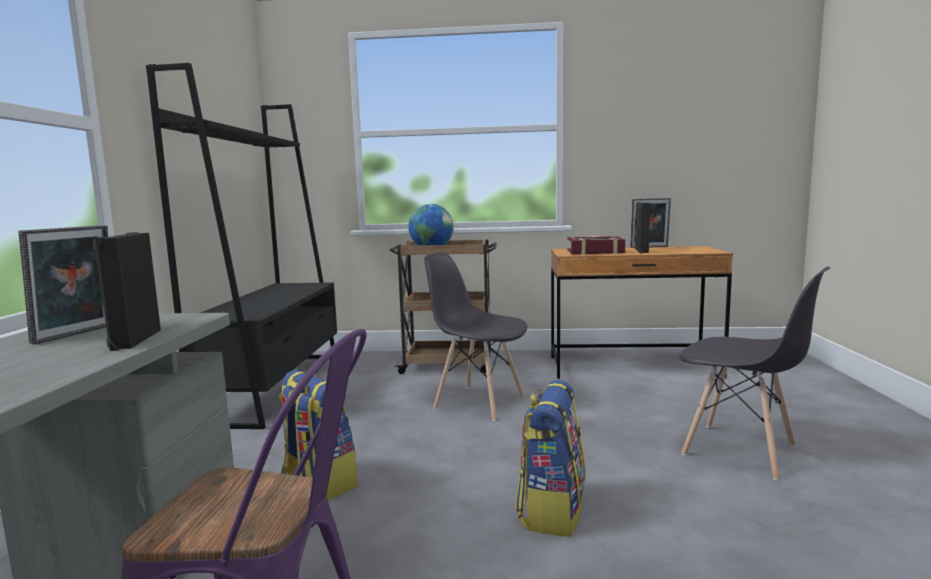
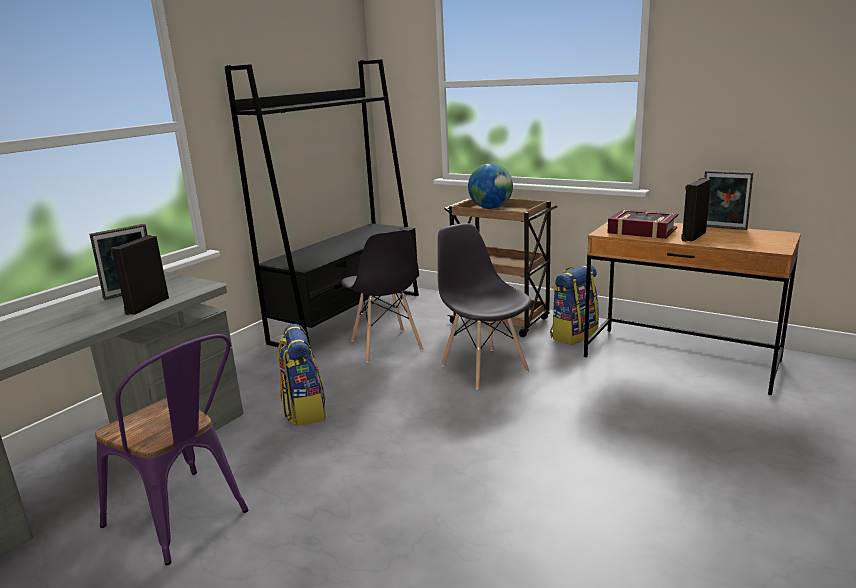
camera: 30 degrees right, 10 degrees up
(551, 510) = (431, 479): backpack -> backpack (573, 334)
(740, 451) = (663, 478): grey chair -> grey chair (386, 346)

